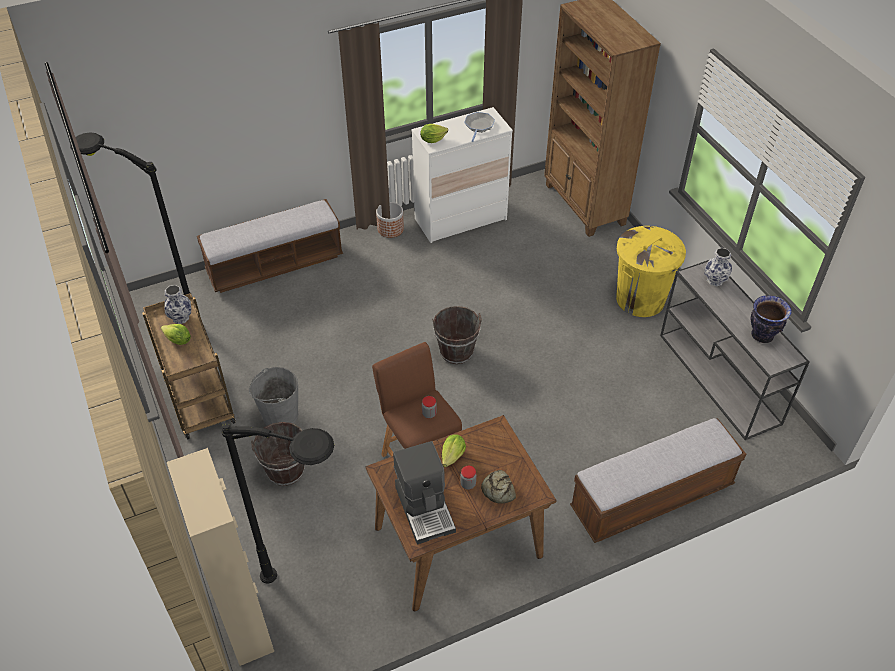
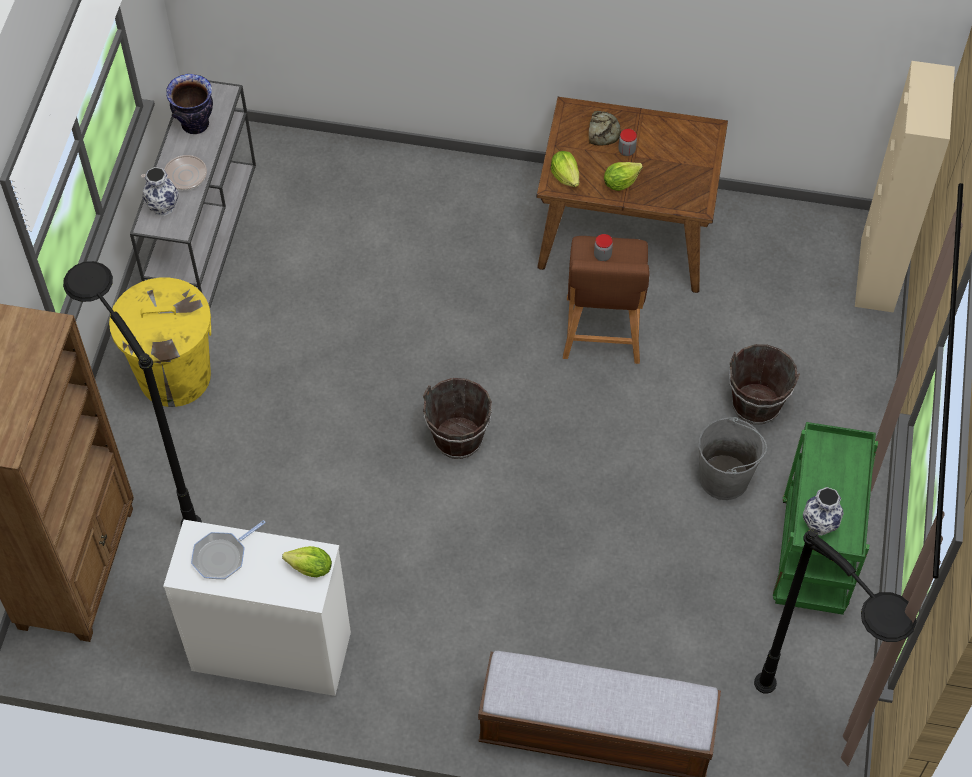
camera: 145 degrees left, 10 degrees up
(178, 341) = (837, 489): lettuce -> lettuce (565, 176)
(198, 400) = (814, 558): brown cart -> green cart
(318, 591) = (791, 265): black floor lamp -> black floor lamp (156, 478)
(390, 229) = (384, 699): planter -> none
(425, 508) = (682, 152): coffee machine -> none
(651, 497) = (404, 169): bench -> none
(727, 302) = (182, 176): none -> frying pan

